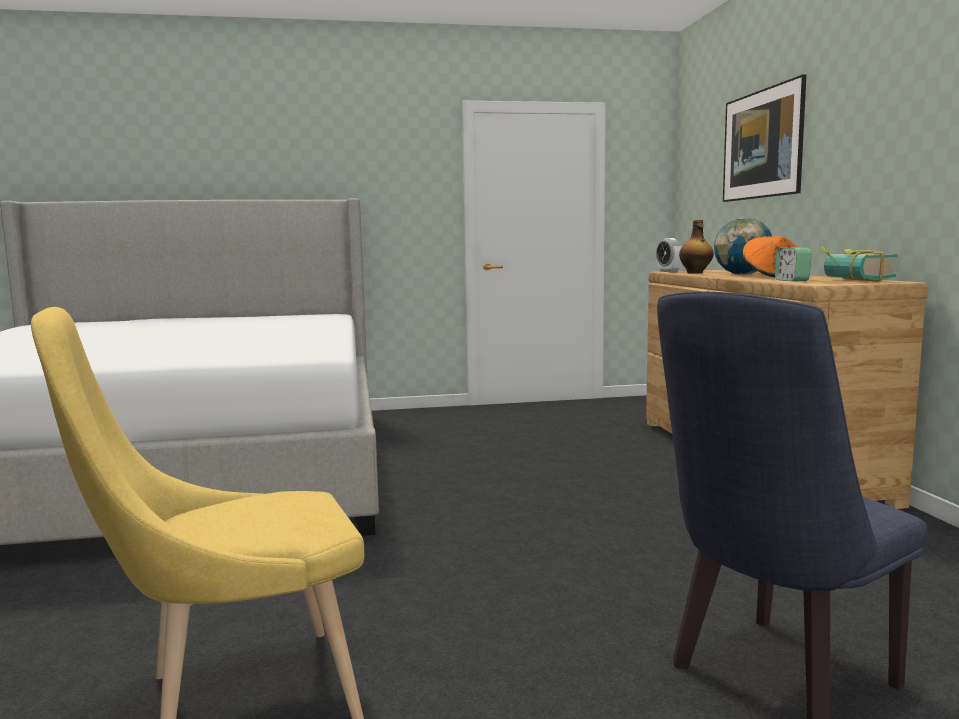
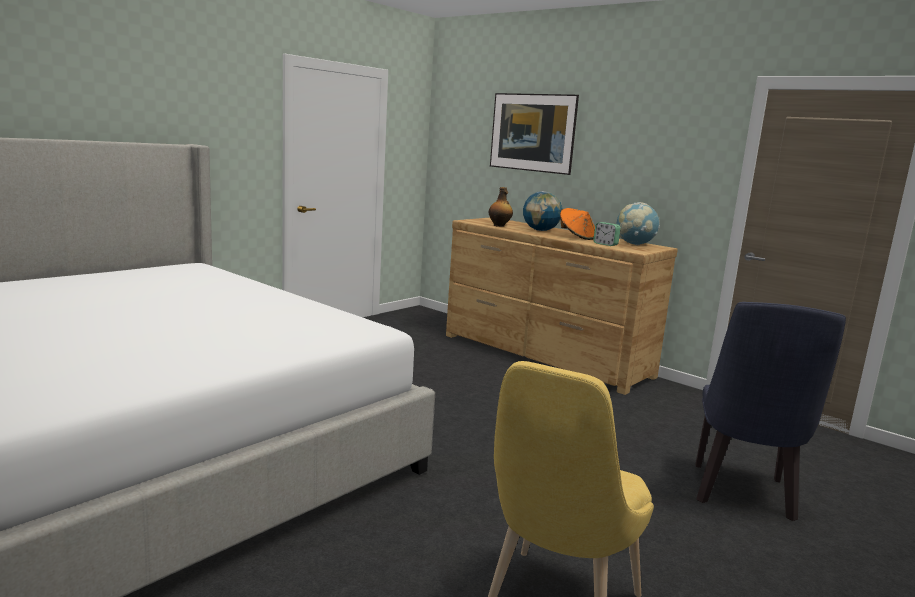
camera: 40 degrees left, 5 degrees up
(669, 271) = (470, 221): alarm clock -> none
(852, 280) = (635, 244): book -> globe

